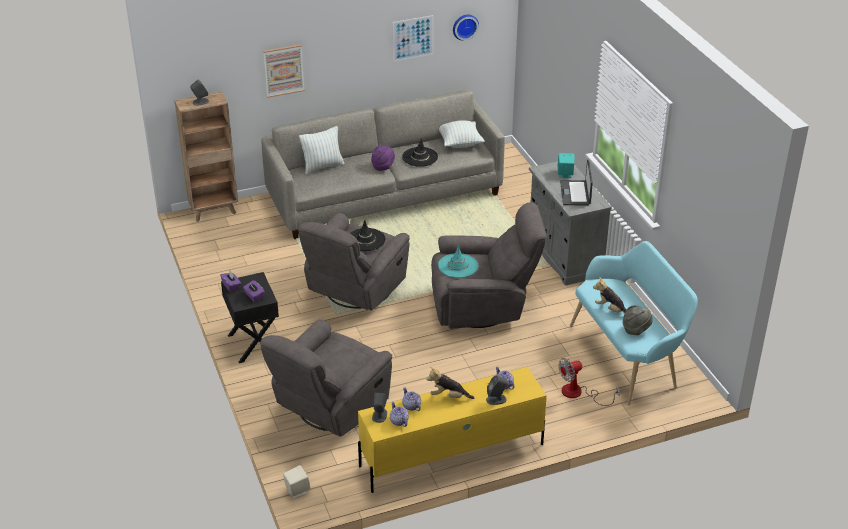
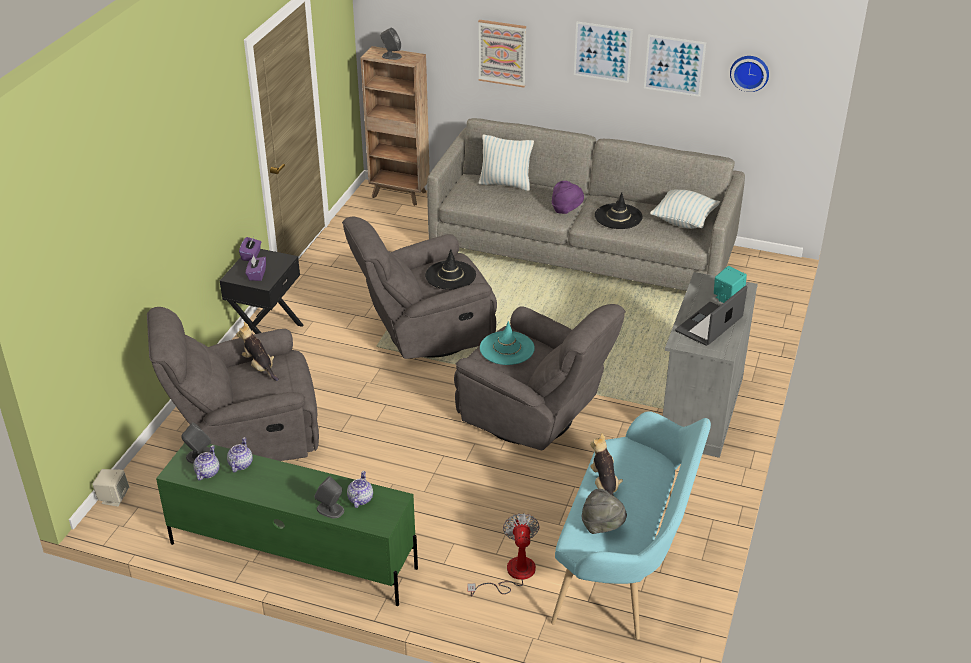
camera: 40 degrees right, 0 degrees up
(360, 45) = (602, 52): none -> picture
(449, 396) = (289, 476): plush toy -> plush toy (260, 367)
(450, 455) = (291, 555): yellow tv stand -> green tv stand
(579, 393) = (512, 574): fan -> fan turned 75 degrees clockwise

